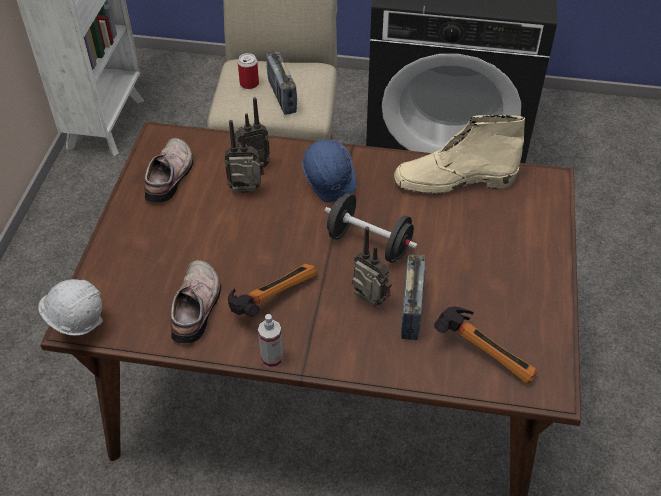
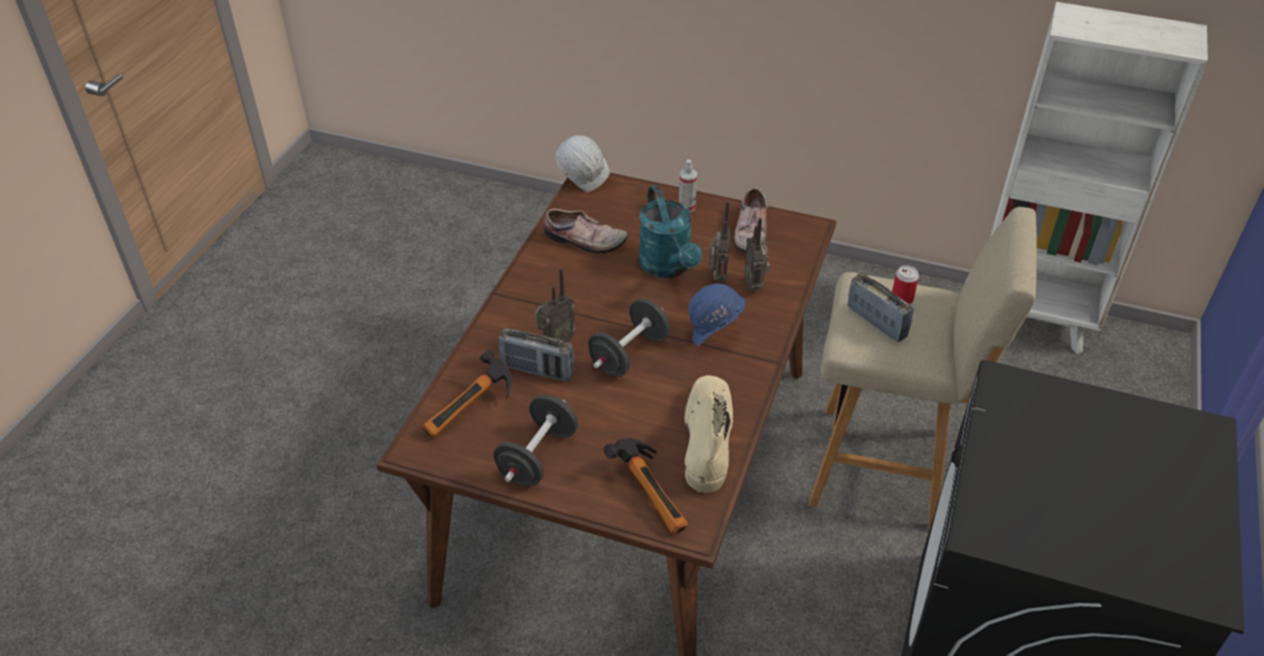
camera: 100 degrees right, 5 degrees down
(171, 176) = (749, 232): shoe -> shoe turned 75 degrees clockwise
(234, 230) = (669, 267): none -> turquoise watering can
(271, 296) = (582, 283): hammer -> hammer (654, 494)
(272, 359) = (516, 278): spray bottle -> spray bottle (687, 207)
(282, 97) = (876, 322): radio -> radio turned 60 degrees clockwise
(520, 288) = (537, 457): none -> black dumbbell

